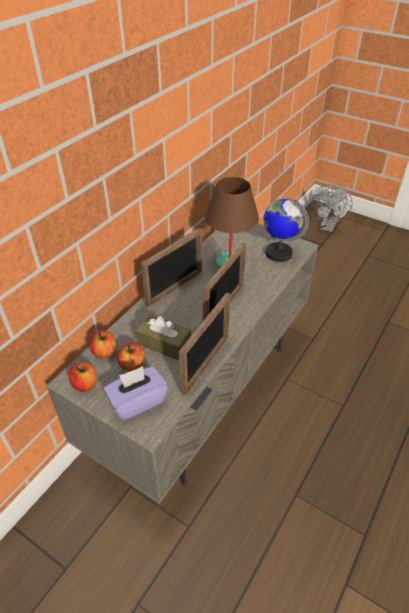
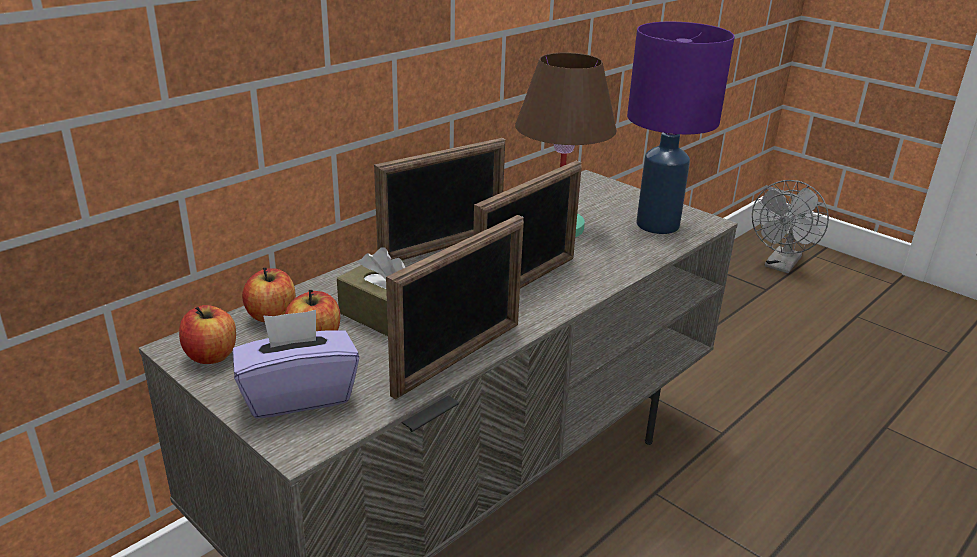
camera: 10 degrees right, 15 degrees down
(278, 253) = (656, 225): globe -> purple table lamp

